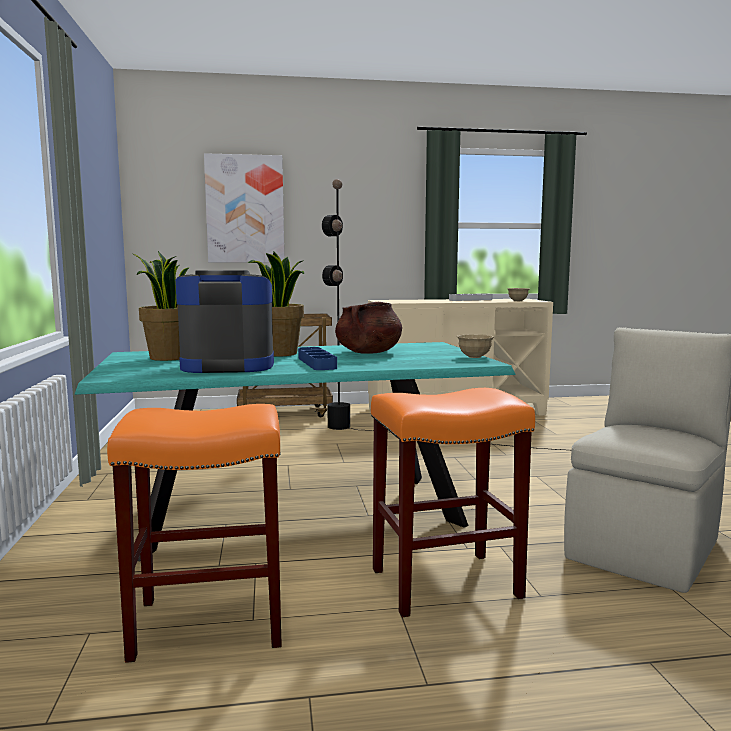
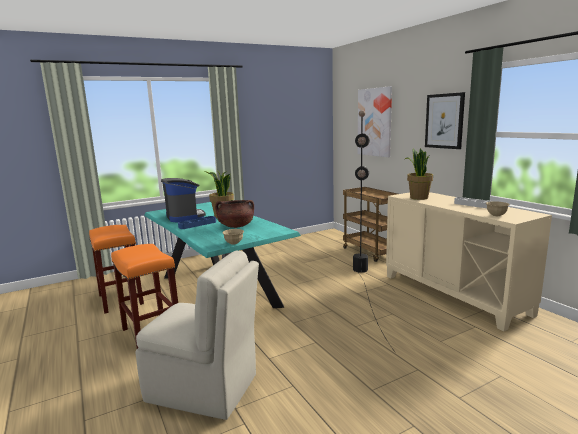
camera: 70 degrees right, 5 degrees up
(168, 358) = (202, 208): potted plant -> potted plant (418, 198)
(379, 209) = (444, 121): none -> picture

